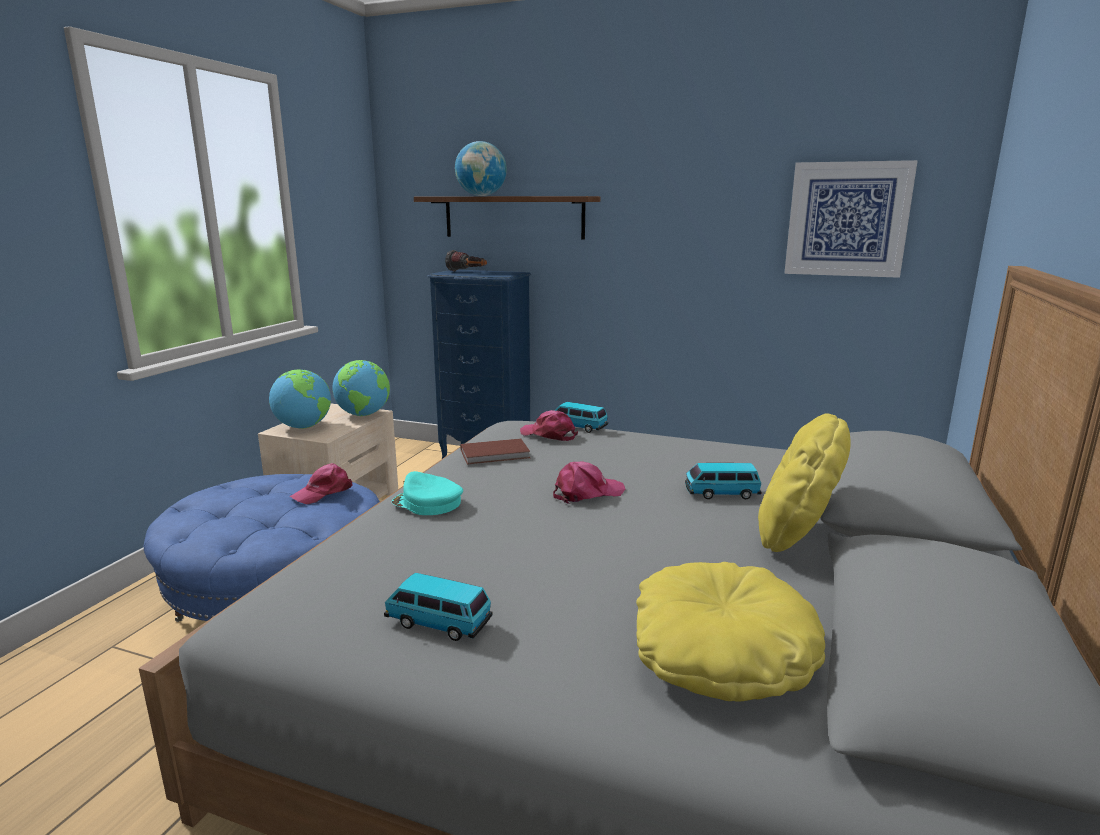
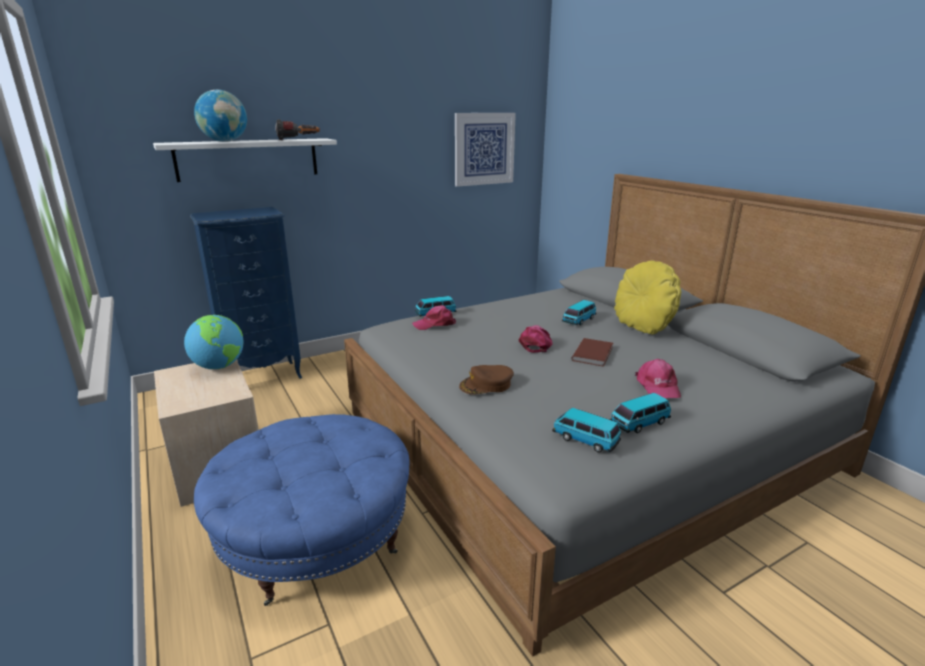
camera: 50 degrees left, 5 degrees up
(303, 427) = (191, 395): globe -> none
(324, 492) = (326, 428): pink cap -> pink cap (657, 386)
(348, 596) = (585, 439): none -> toy car
(427, 503) = (486, 385): turquoise cap -> brown cap
(468, 272) = (224, 214): flashlight -> flashlight (299, 140)
(496, 454) = (441, 346): brown book -> brown book (594, 354)
(513, 217) = (248, 159): brown shelf -> white shelf
(725, 653) = (720, 375): yellow pillow -> none

